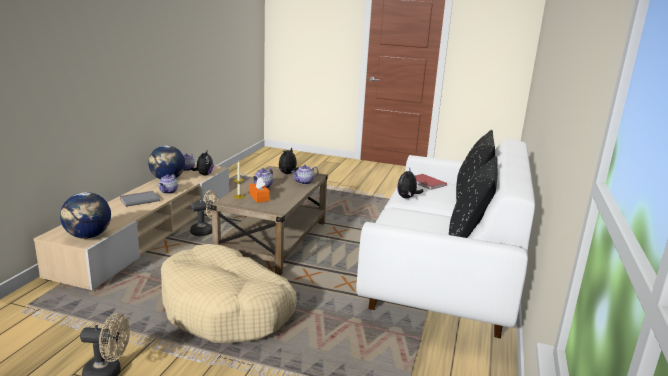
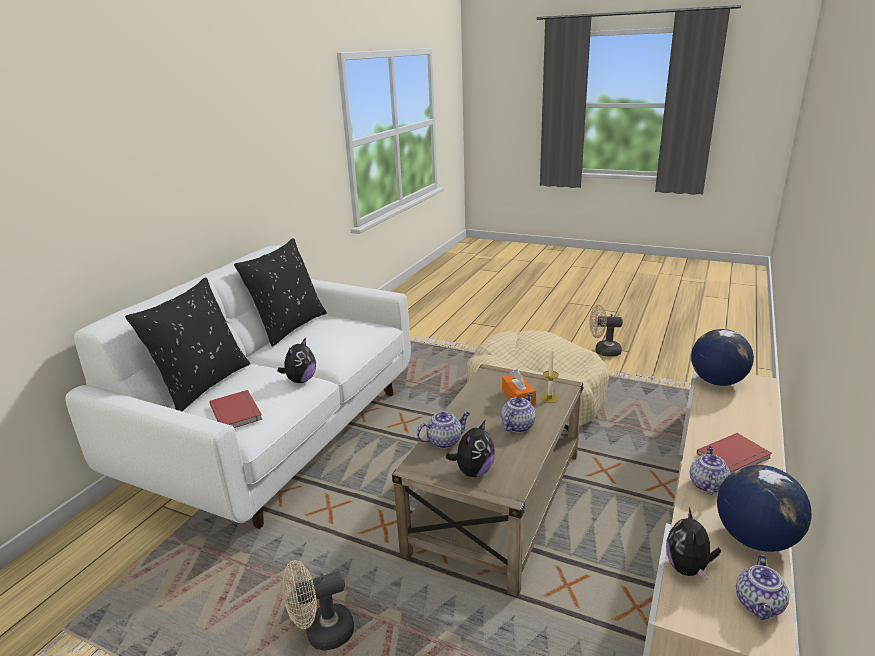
camera: 170 degrees left, 5 degrees up
(139, 200) = (735, 457): grey book -> red book
(205, 231) = (623, 527): beige fan -> beige fan (322, 633)

